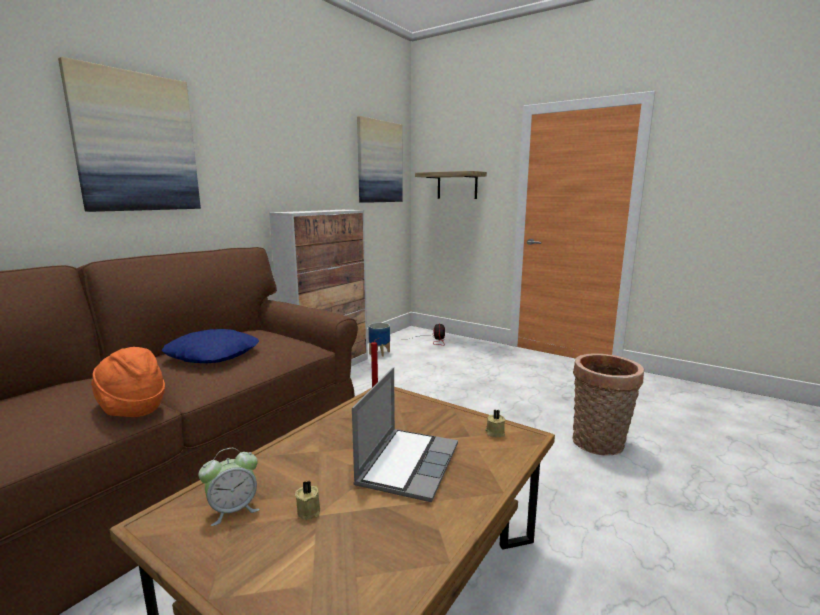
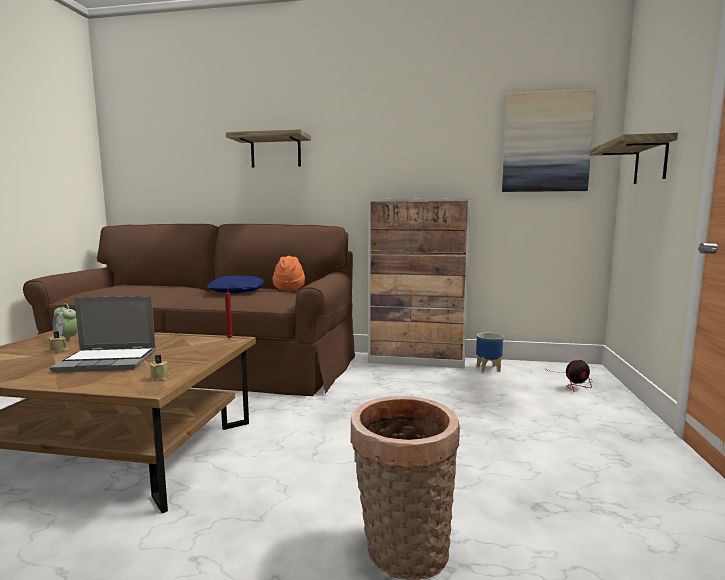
camera: 65 degrees right, 5 degrees down
(132, 409) = (155, 298): orange hat -> orange hat (289, 289)
(136, 143) = (275, 151): picture -> shelf

